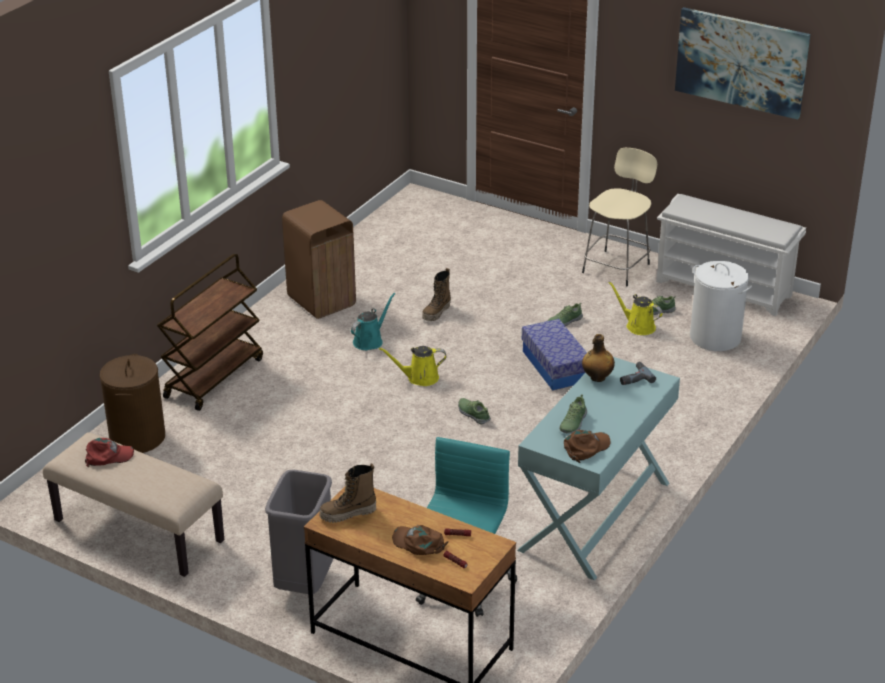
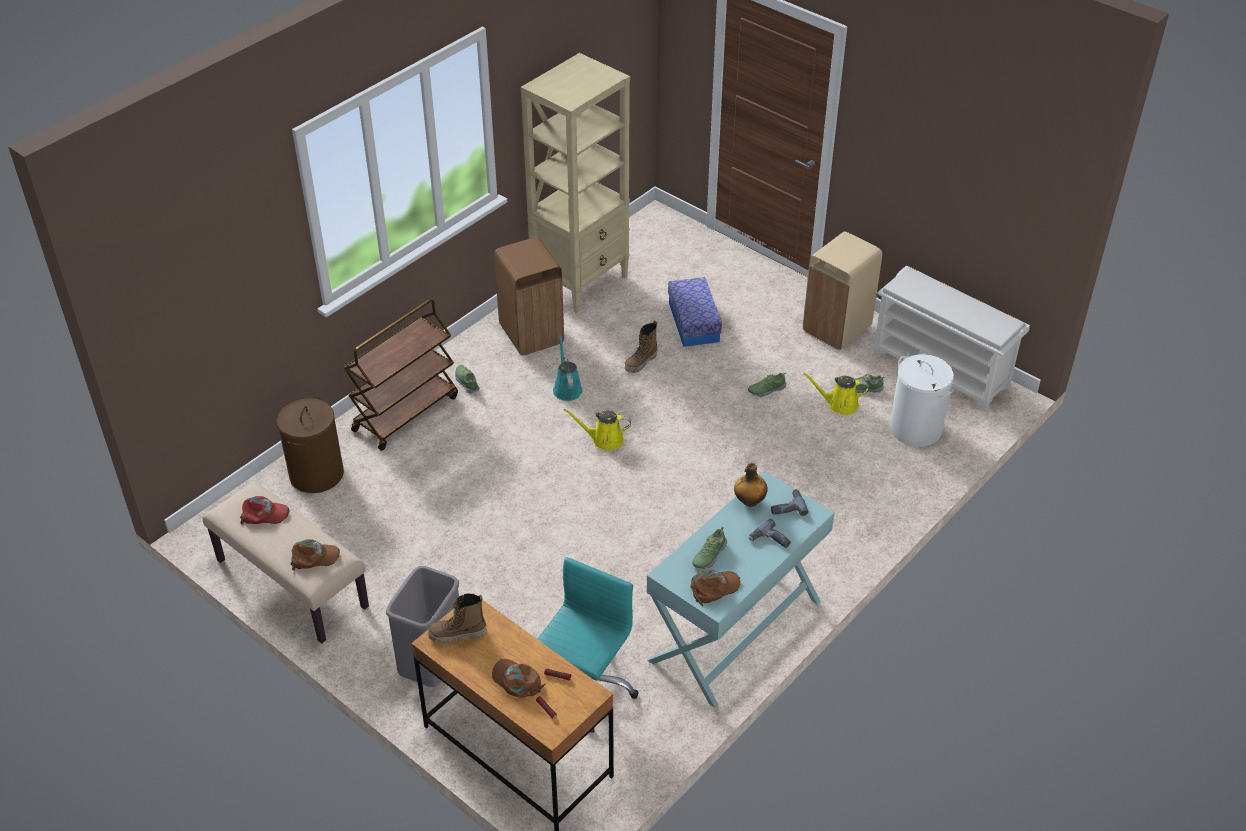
camera: 10 degrees right, 10 degrees up
(171, 485) = (314, 557): none -> brown cap
(358, 254) = (581, 282): none -> beige bookcase
(370, 340) = (567, 388): turquoise watering can -> turquoise watering can turned 60 degrees counterclockwise
(473, 414) = (646, 491): shoe -> shoe (467, 382)
(555, 366) = (742, 443): storage box -> storage box (693, 322)
(617, 267) = (837, 328): beige stool -> beige trash can
(626, 405) = (770, 540): none -> power drill
(638, 326) = (839, 404): yellow watering can -> yellow watering can turned 45 degrees counterclockwise
(741, 62) = (980, 149): picture -> none

